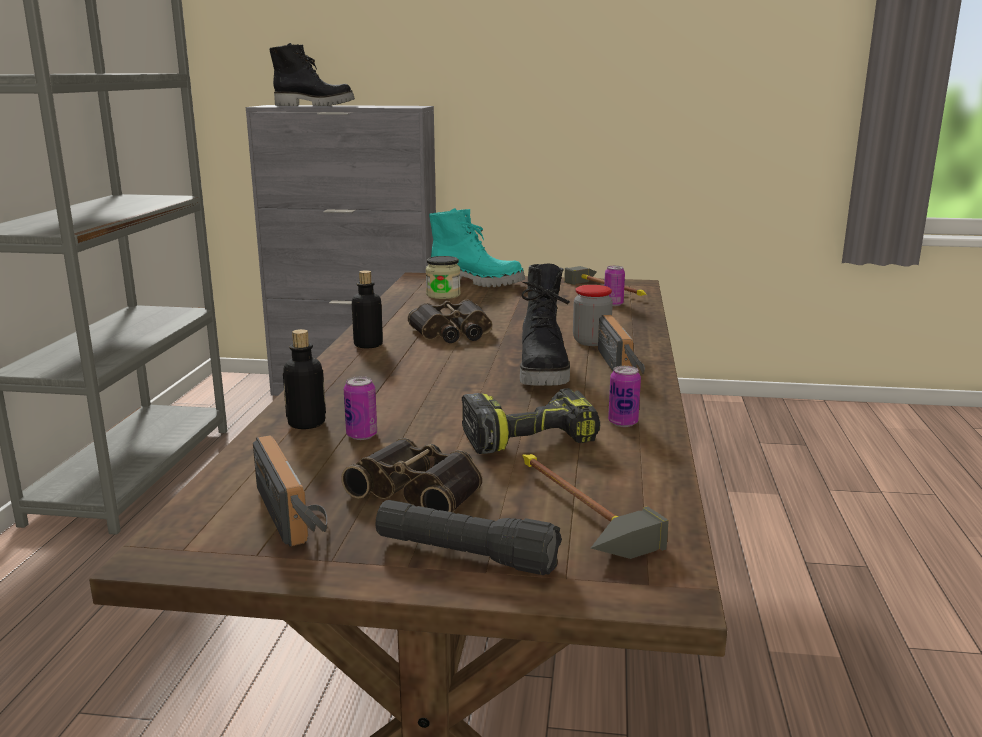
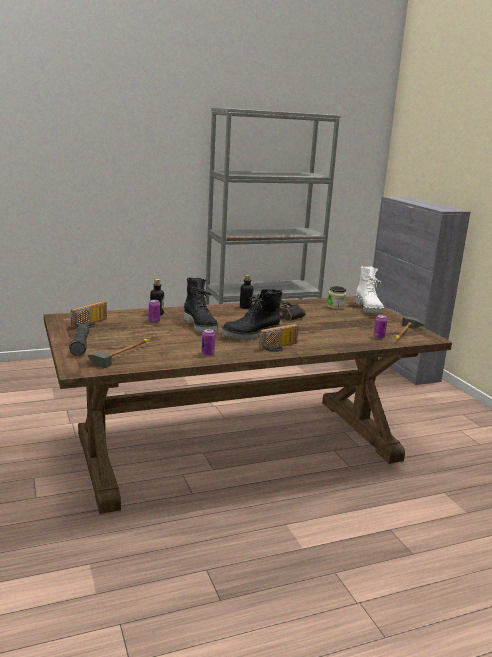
camera: 60 degrees right, 0 degrees up
(315, 105) = (413, 201): black boot -> black boot (201, 326)
(421, 490) = (119, 335): binoculars -> none
(478, 282) = (369, 309): turquoise boot -> white boot
(530, 437) = (177, 342): power drill -> none
(591, 342) = (306, 339): jar -> none

